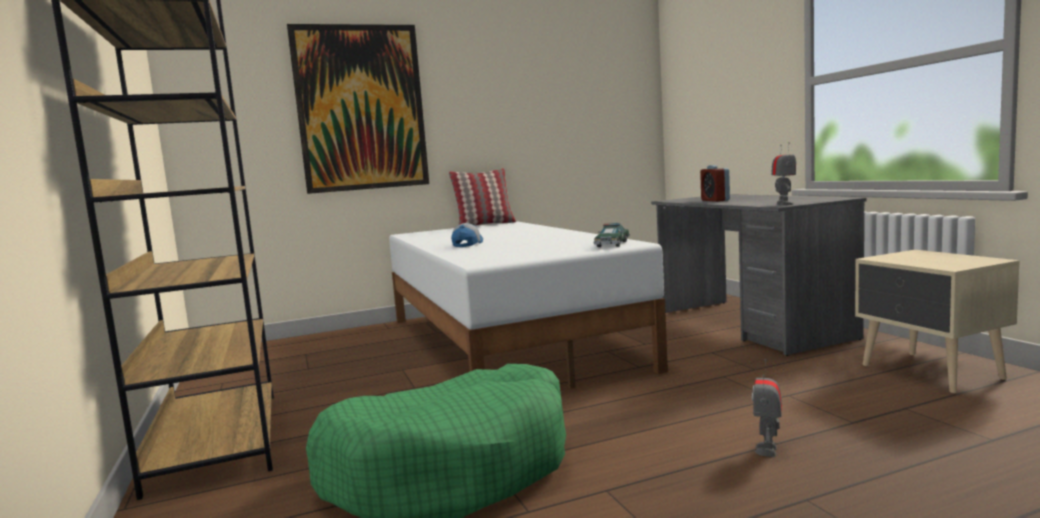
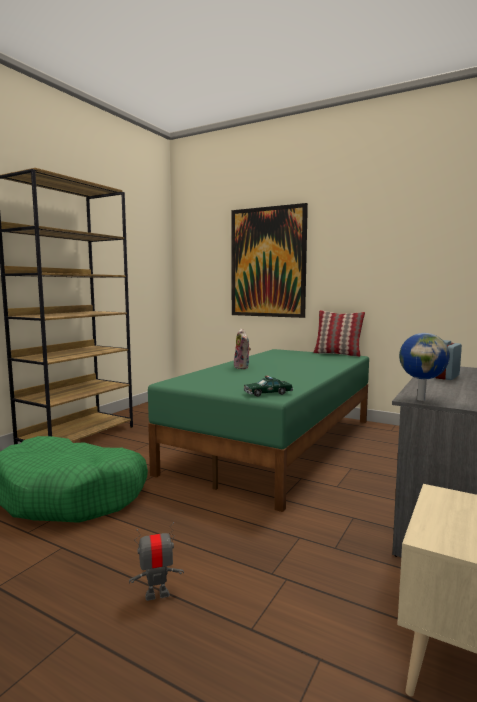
camera: 50 degrees right, 0 degrees up
(467, 244) = (243, 367): cap -> plush toy
(507, 341) = (277, 444): white bed -> green bed
(784, 204) = (421, 399): toy robot -> globe

